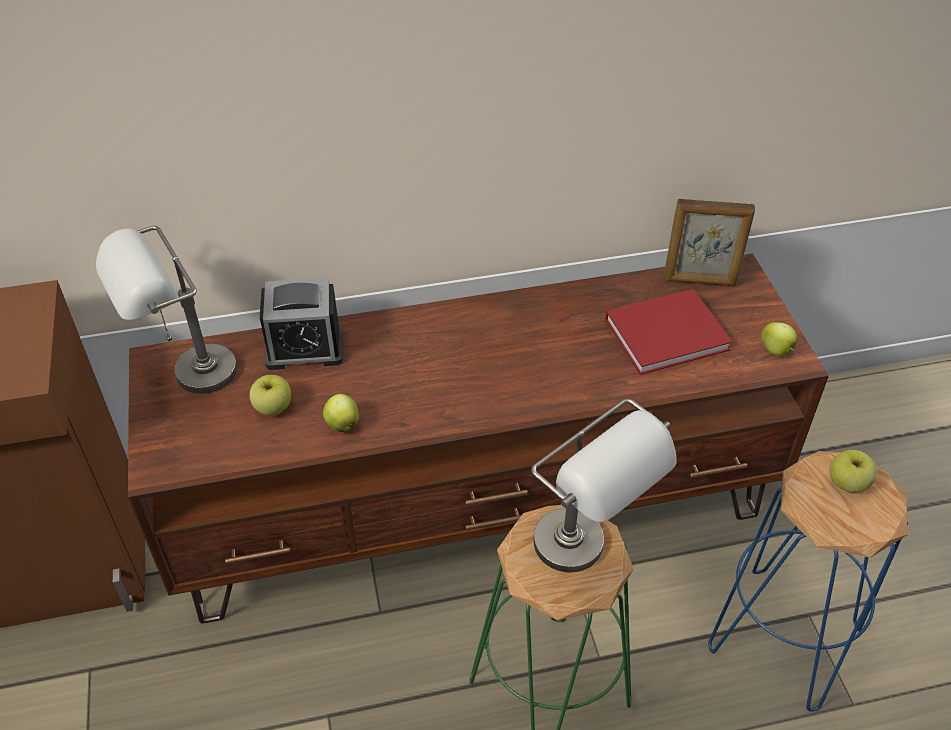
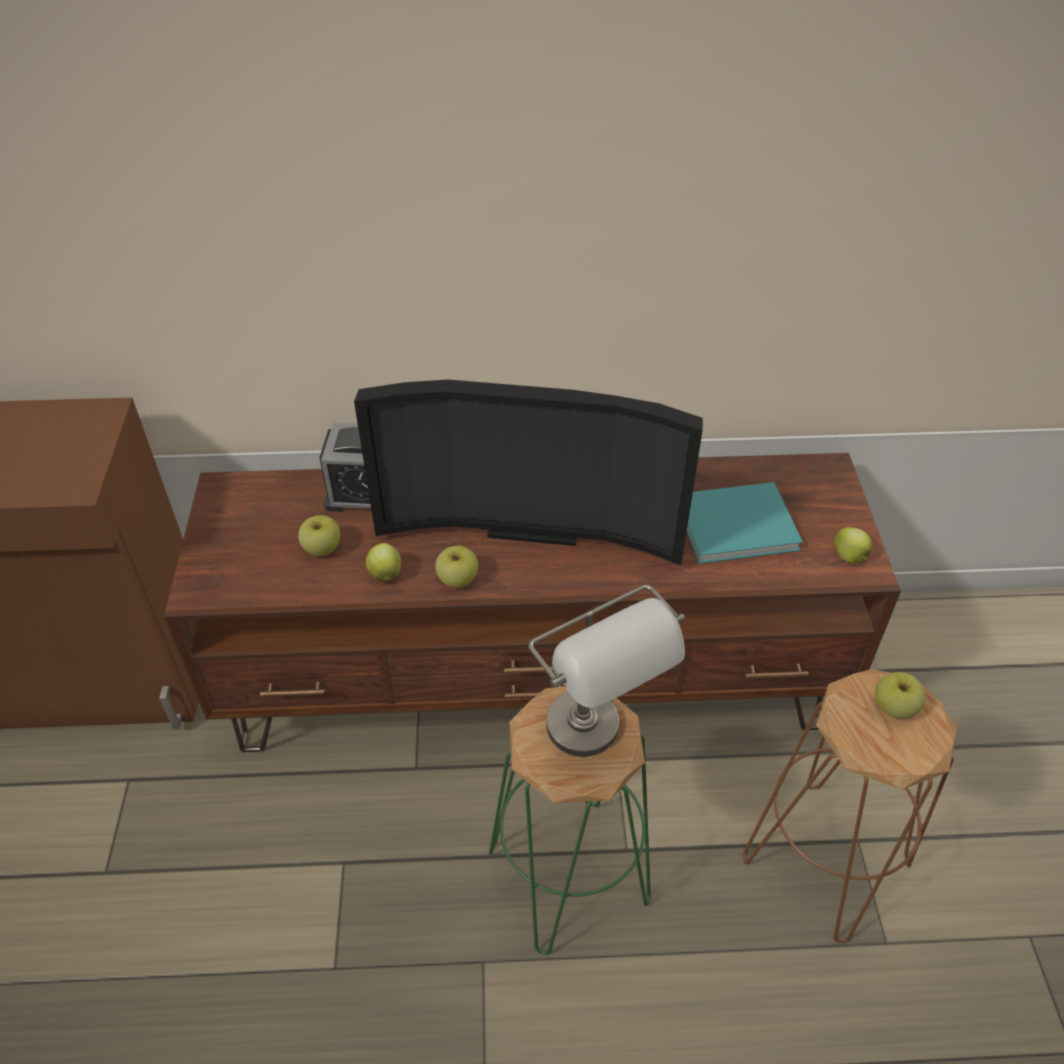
camera: 10 degrees right, 0 degrees up
(186, 381) = (246, 511): grey table lamp -> none
(414, 420) = (457, 579): none -> apple
(474, 356) = (532, 522): none -> television
(670, 334) = (740, 525): red book -> turquoise book
(699, 281) = (785, 475): picture frame -> none
(782, 637) = (824, 860): blue stool -> brown stool

